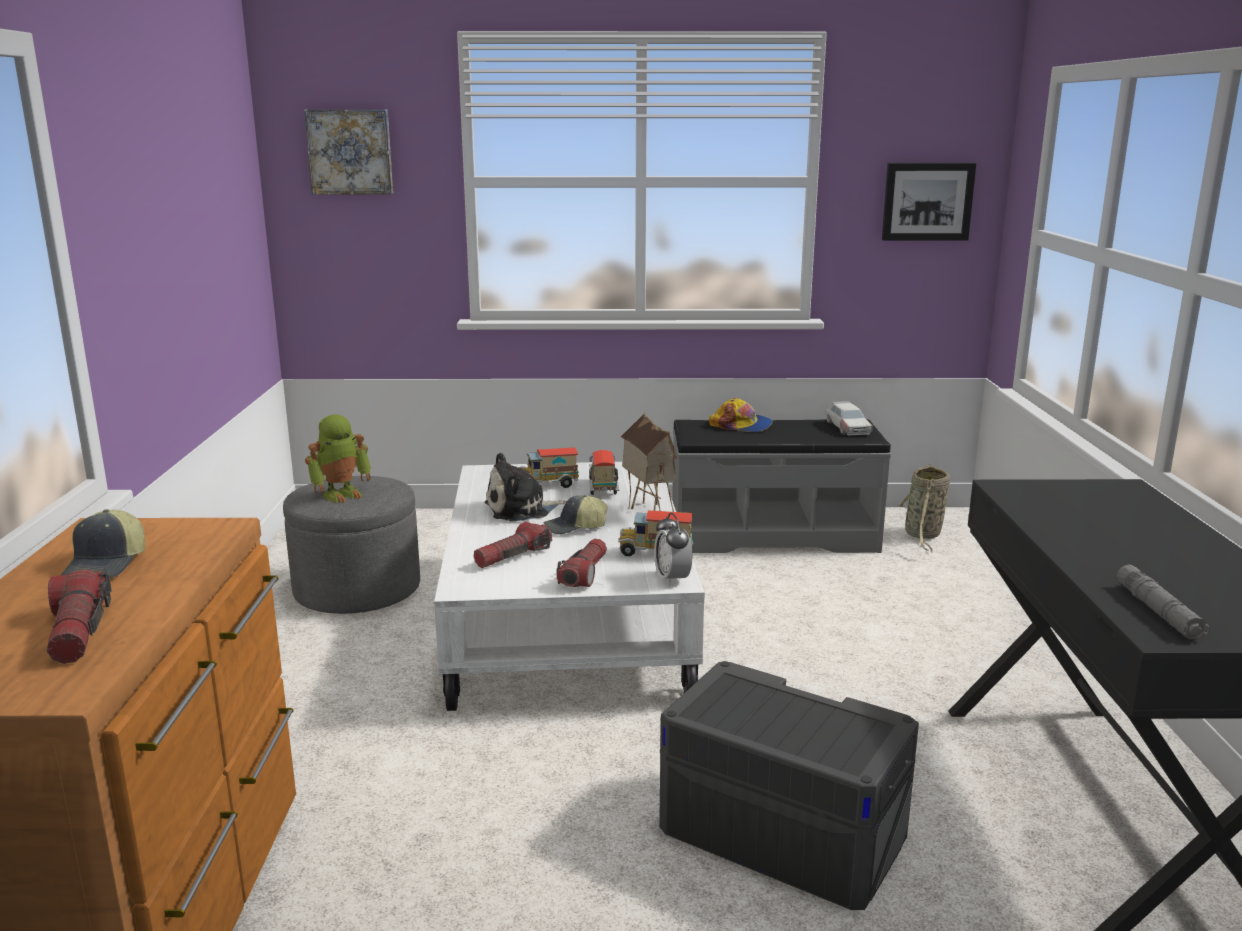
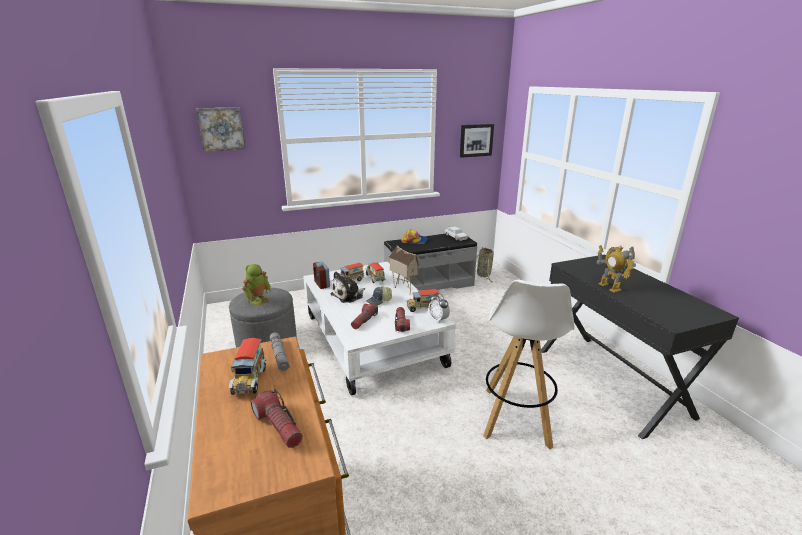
camera: 20 degrees left, 5 degrees up
(107, 565) = (249, 381): cap -> toy truck
(486, 484) = (322, 284): none -> alarm clock
(781, 832) = (516, 417): grey storage box -> white stool
(1070, 541) = (609, 287): none -> toy robot
(1158, 612) = (664, 314): grey flashlight -> grey flashlight (279, 356)

